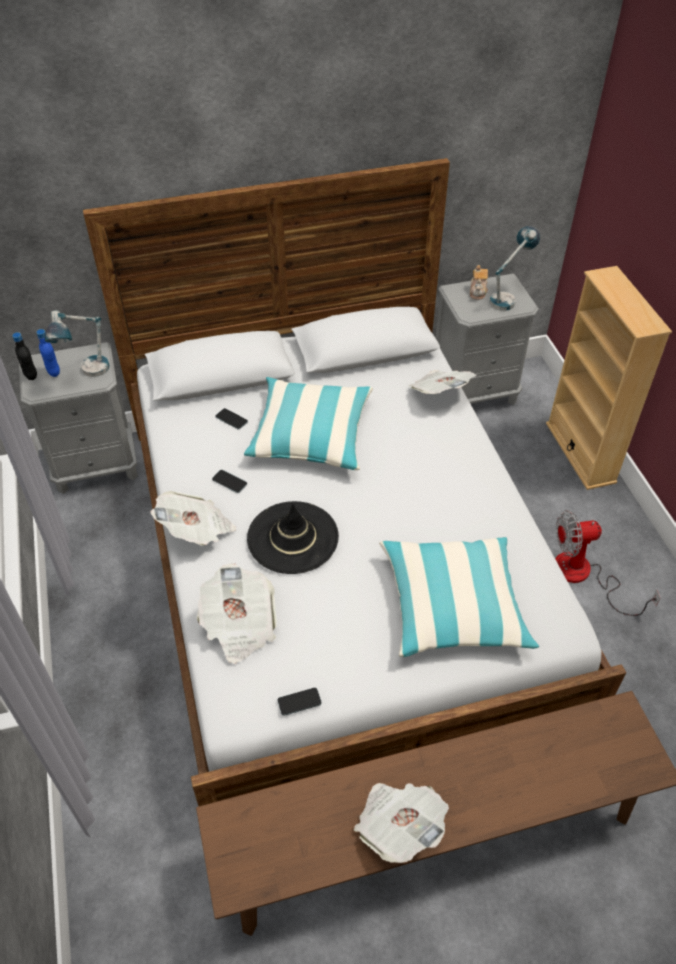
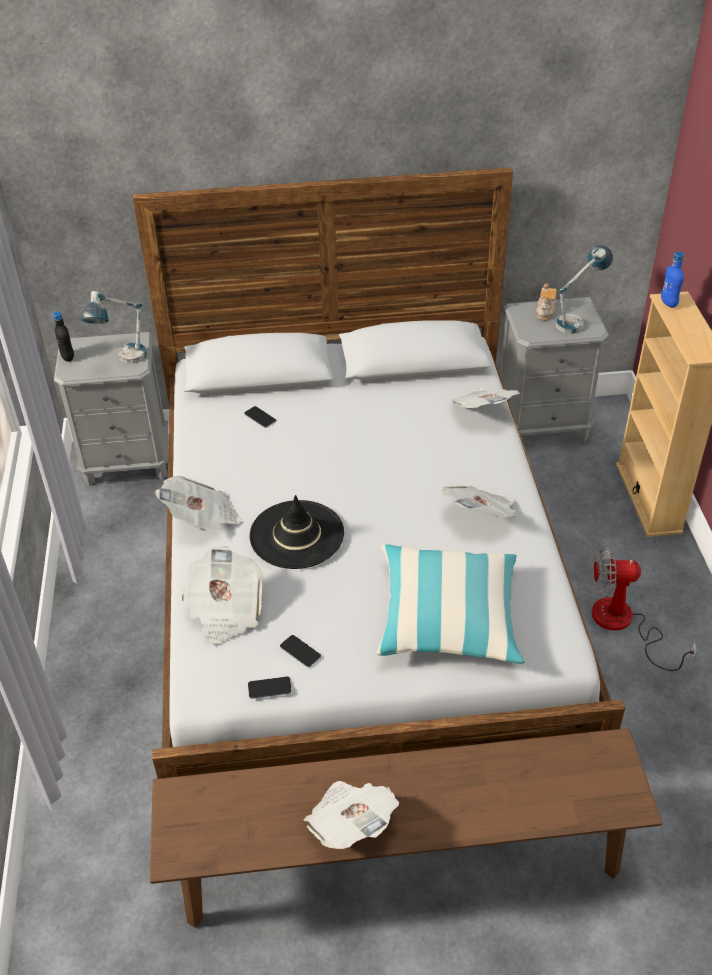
camera: 10 degrees right, 5 degrees down
(54, 372) = (91, 356): blue bottle -> blue bottle (668, 303)
(229, 481) = (245, 476): phone -> phone (300, 651)
(311, 434) = (338, 439): pillow -> none
(461, 498) = (481, 515): none -> newspaper

